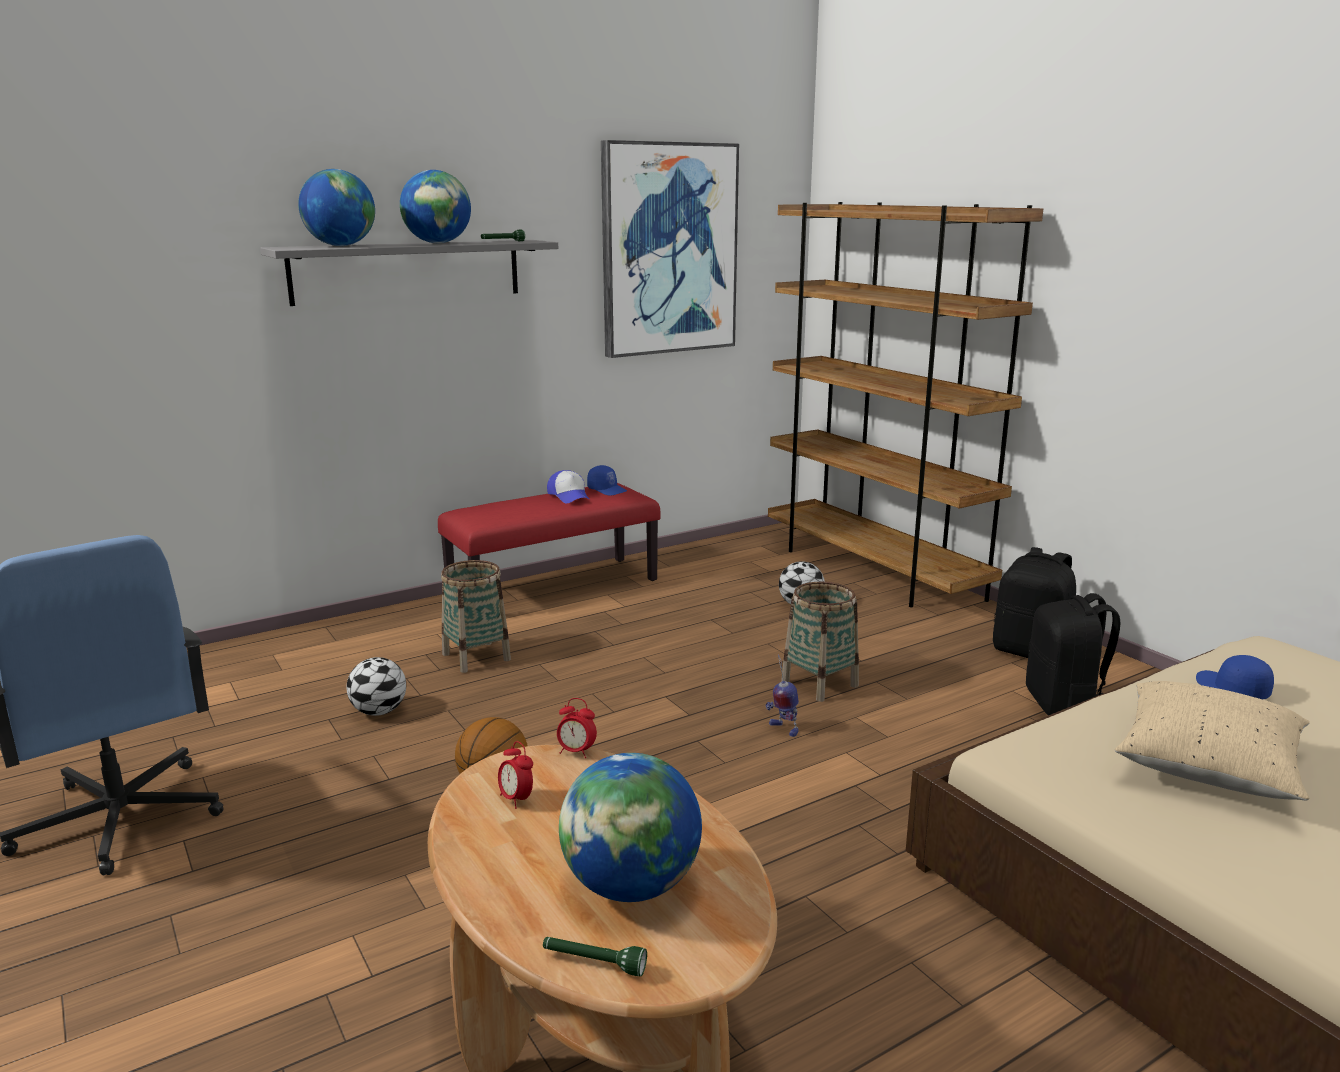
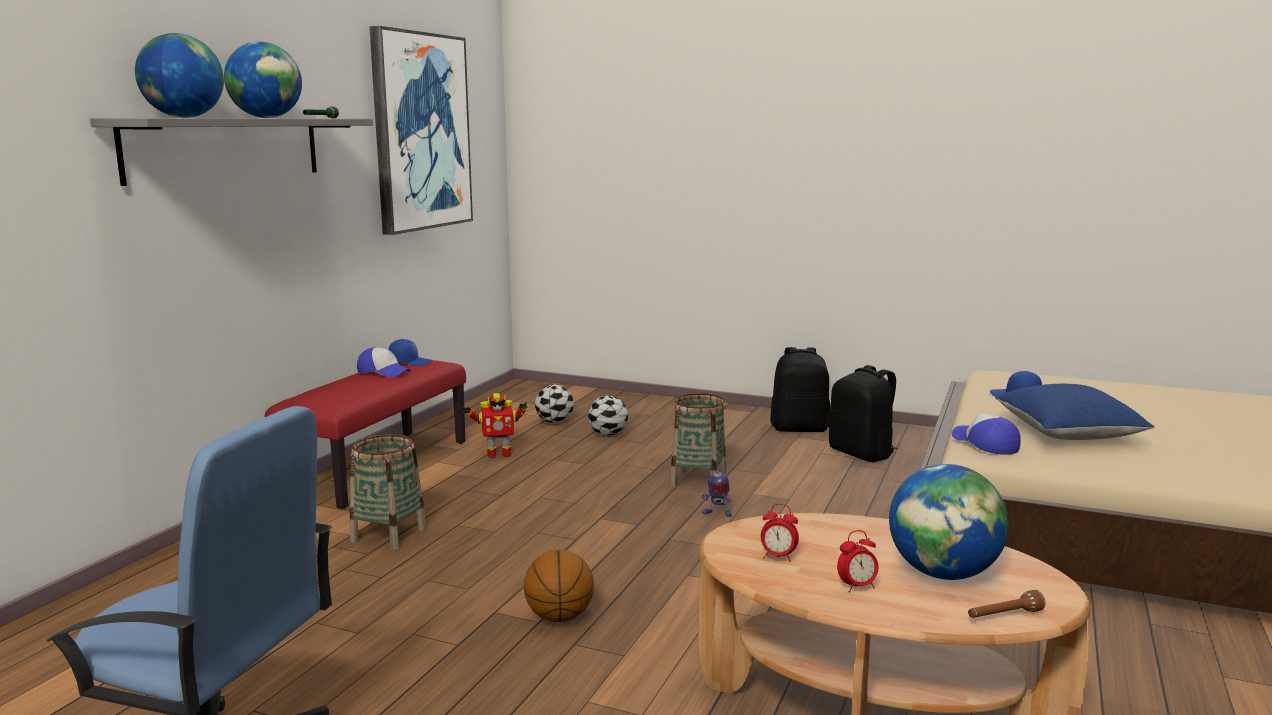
camera: 35 degrees left, 5 degrees down
(379, 711) = (361, 601): football -> football (554, 422)
(576, 752) = (759, 520): alarm clock -> alarm clock (857, 587)
(593, 963) = (1003, 616): green flashlight -> brown flashlight
(668, 601) = (498, 454): none -> toy robot
(873, 570) = (625, 401): brown bookcase -> none
(1050, 744) = (985, 443): none -> cap
(1207, 767) = (1068, 434): beige pillow -> blue pillow

